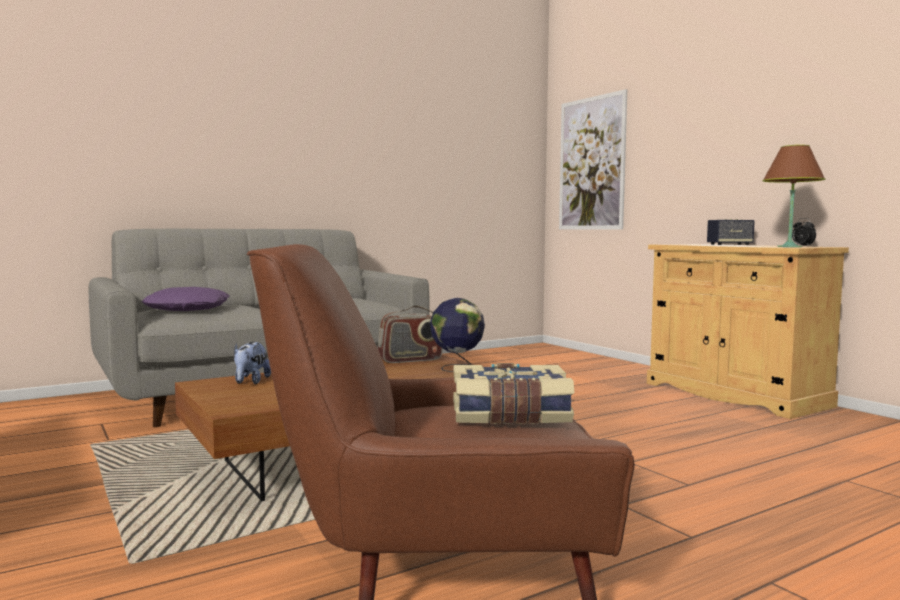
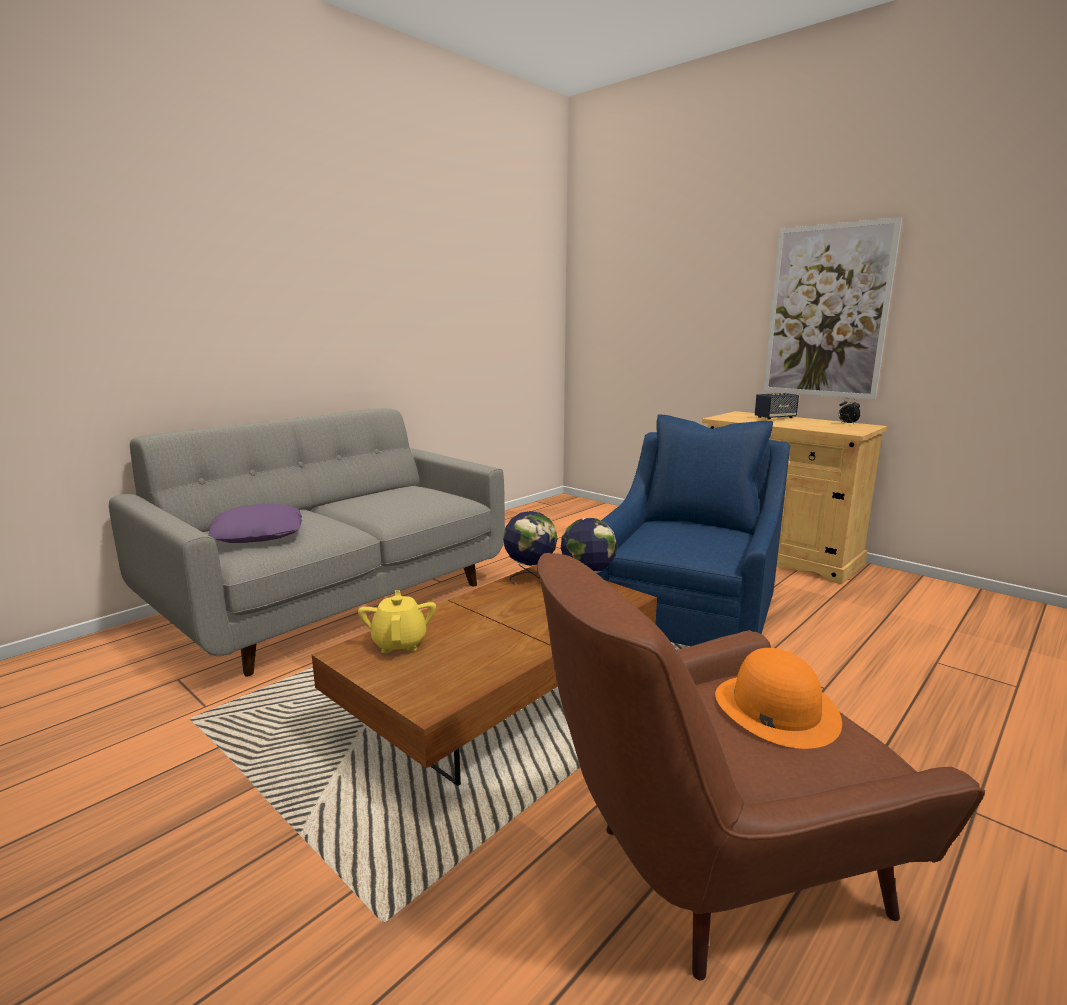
camera: 15 degrees left, 10 degrees up
(250, 382) = (399, 643): plush toy -> yellow teapot
(410, 360) = (530, 577): radio -> globe
(510, 416) = (775, 708): book -> orange hat
(591, 163) = (619, 321): picture -> picture (827, 312)
(594, 422) = (689, 609): none -> blue armchair
(789, 247) = (845, 429): brown table lamp -> none

